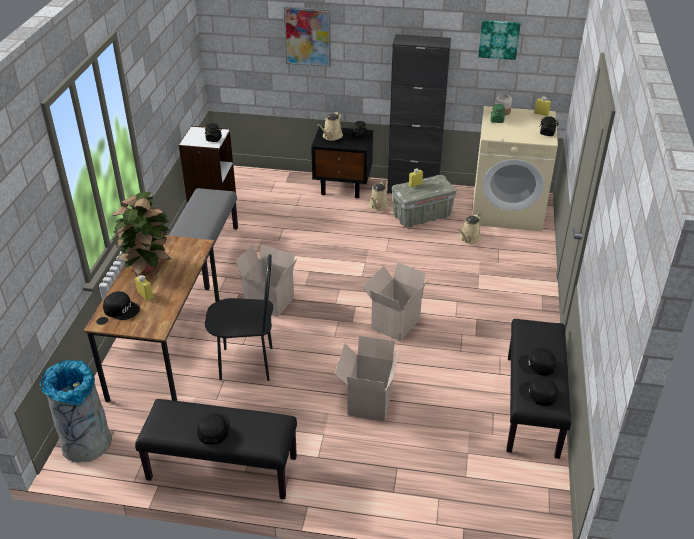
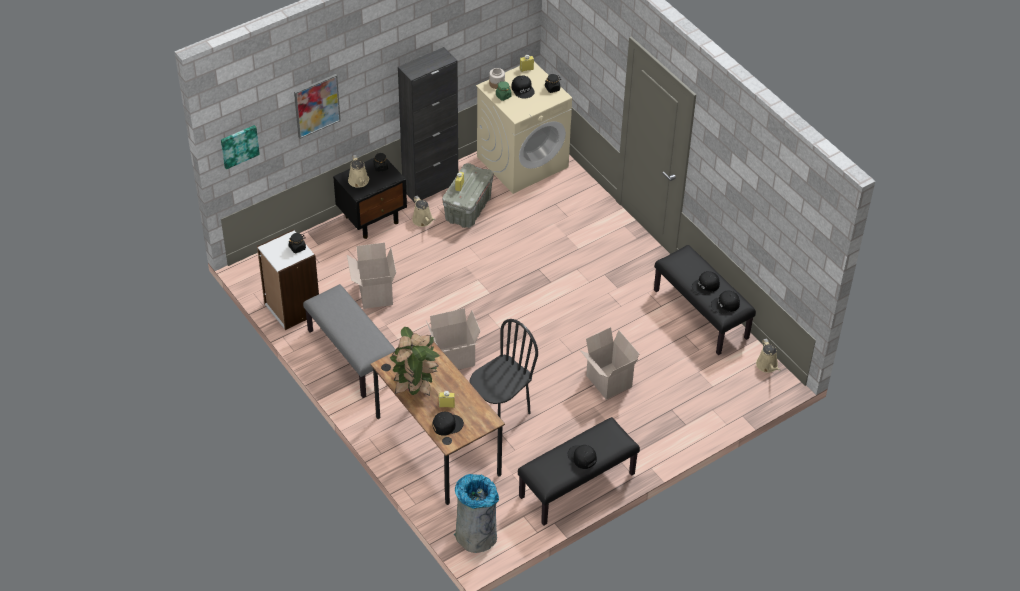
camera: 45 degrees left, 10 degrees up
(394, 323) = (557, 314): cardboard box -> cardboard box (374, 294)
(469, 239) = (526, 208): beige watering can -> beige watering can (767, 366)
(499, 39) = (479, 27): picture -> picture (239, 146)
(520, 123) = (523, 89): none -> black cap

